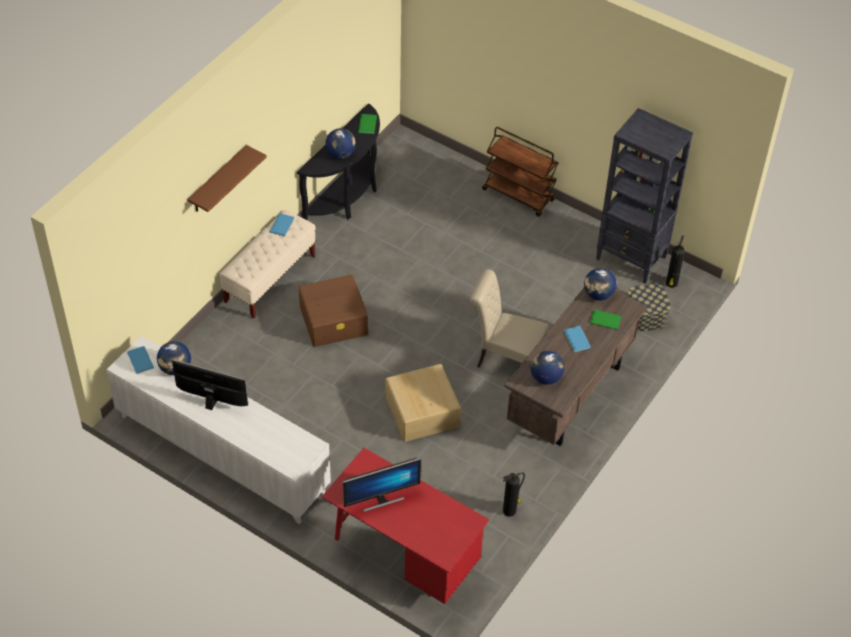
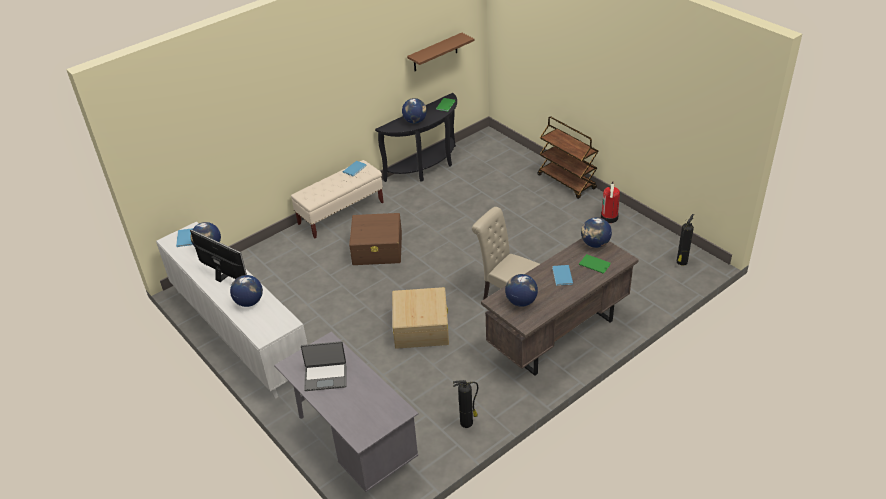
camera: 20 degrees right, 10 degrees down
(218, 180) = (285, 105): brown shelf -> brown shelf (435, 52)
(257, 428) = (249, 302): none -> globe
(381, 499) = (325, 377): monitor -> laptop
(403, 556) = (353, 443): red desk -> grey desk
(580, 237) = (609, 217): none -> fire extinguisher
(631, 258) = (650, 238): black bookcase -> none
(646, 316) = (650, 283): storage box -> none

